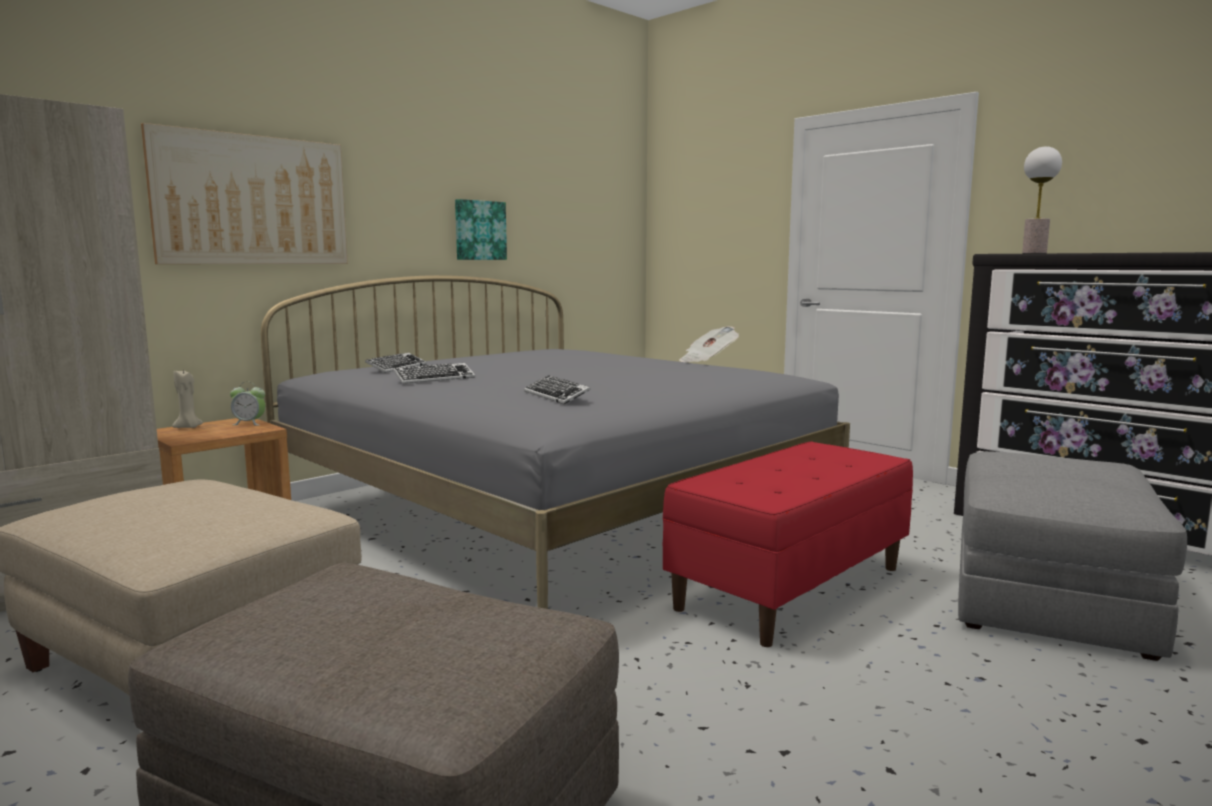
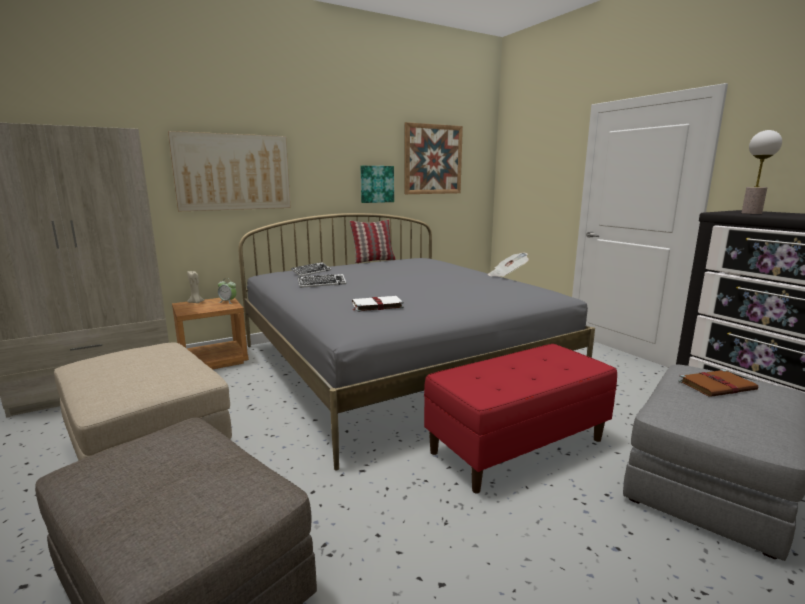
camera: 15 degrees right, 5 degrees up
(480, 353) = (373, 260): none -> pillow
(557, 396) = (376, 305): keyboard -> white book
(560, 195) = (433, 159): none -> picture
(1043, 465) = (717, 385): none -> brown book

